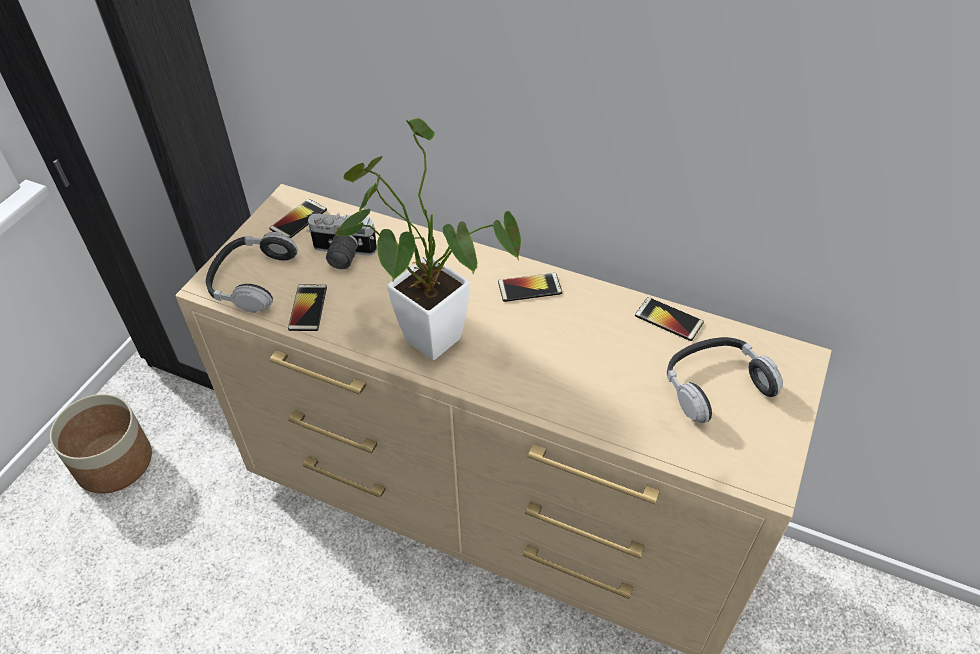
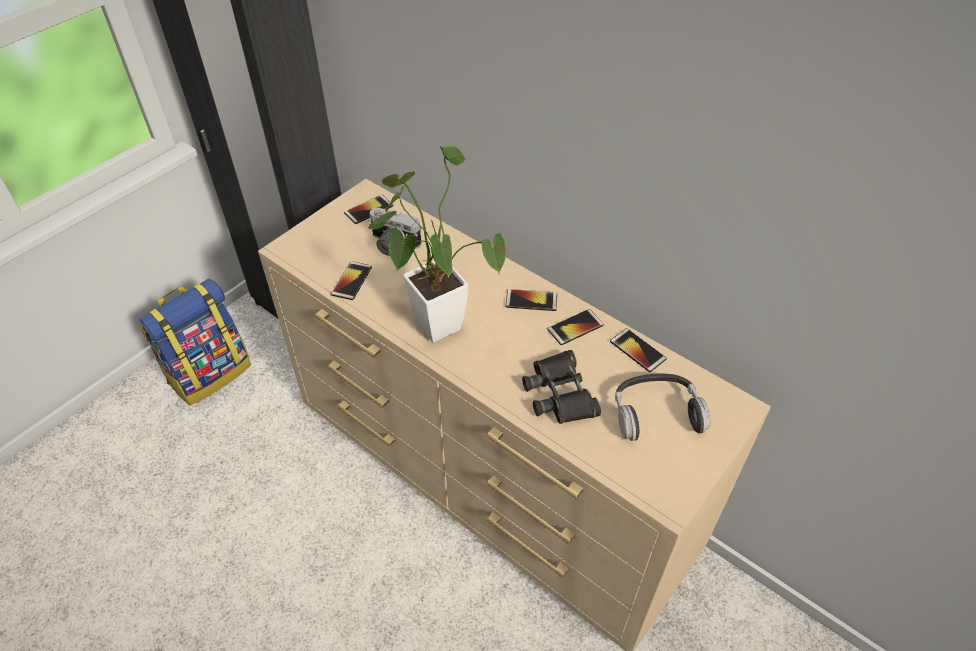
camera: 15 degrees right, 0 degrees up
(114, 462) = (210, 373): planter -> backpack
(252, 280) = (317, 250): headphones -> none
(590, 308) = (575, 327): none -> phone
(602, 387) = (560, 393): none -> black binoculars

